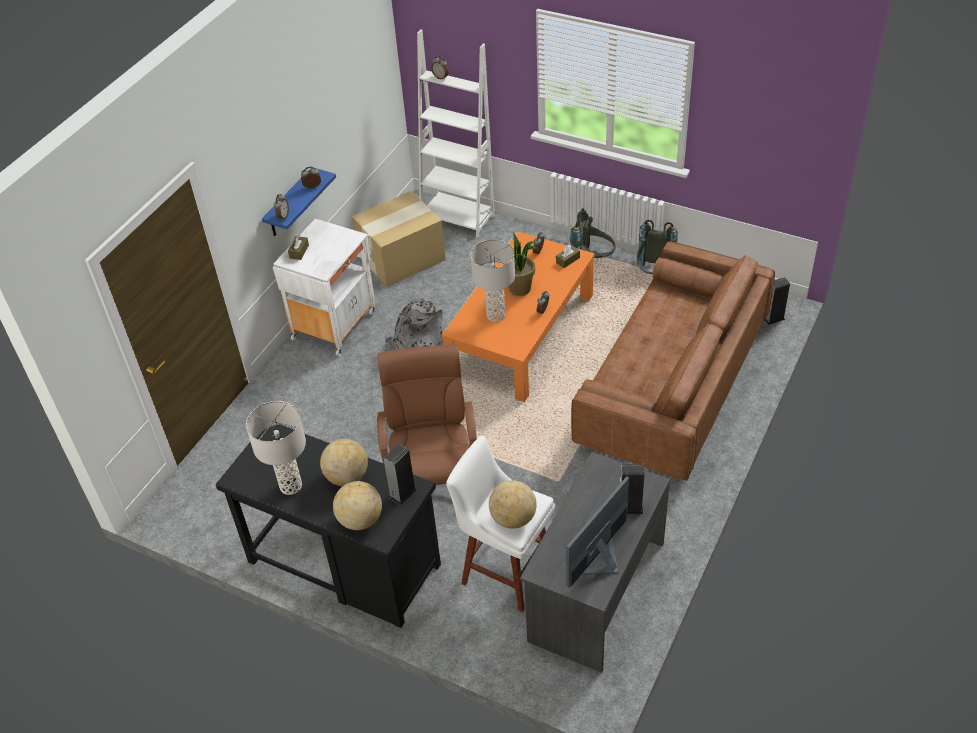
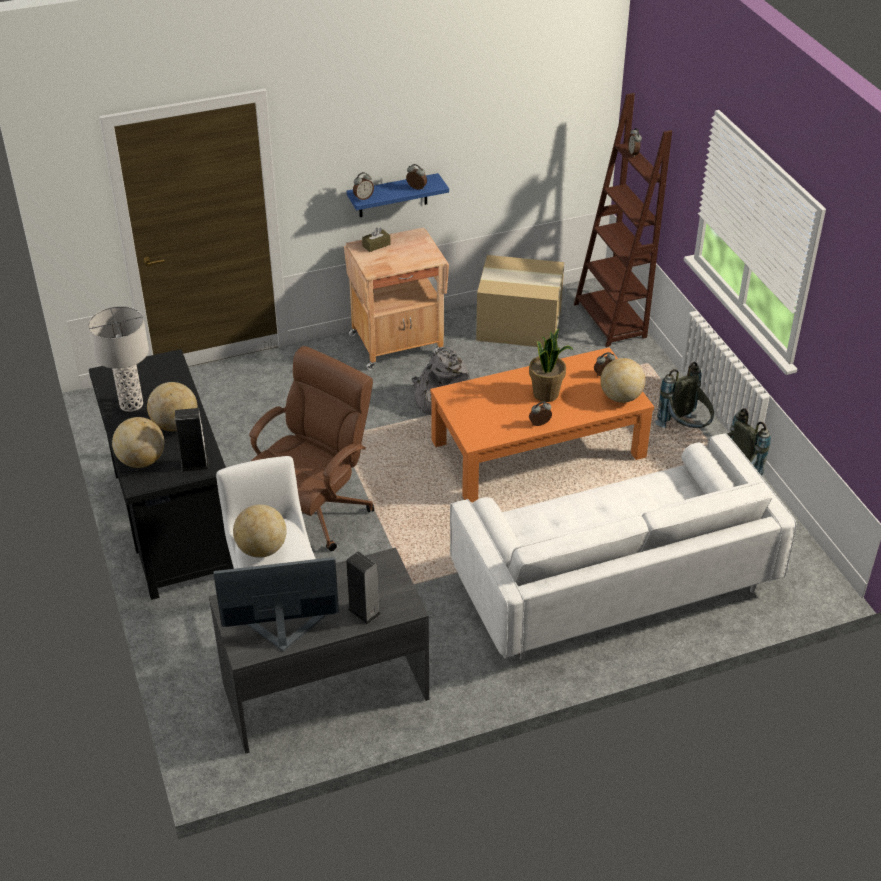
camera: 40 degrees right, 5 degrees down
(335, 324) = (397, 344): white cart -> brown cart
(457, 217) = (610, 320): white bookcase -> brown bookcase
(495, 315) = (495, 402): white table lamp -> none
(567, 260) = (620, 397): brown tissue box -> globe
(672, 387) = (613, 582): brown sofa -> white sofa
(773, 318) = (801, 591): speaker -> none

